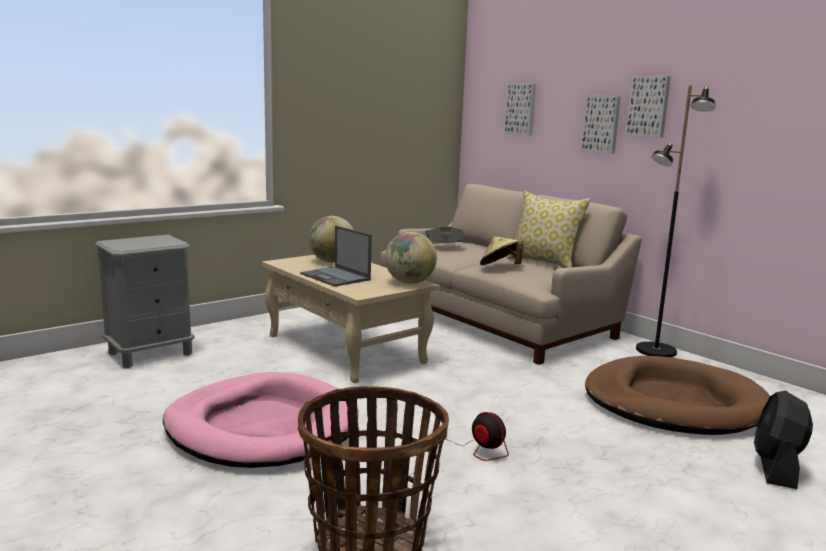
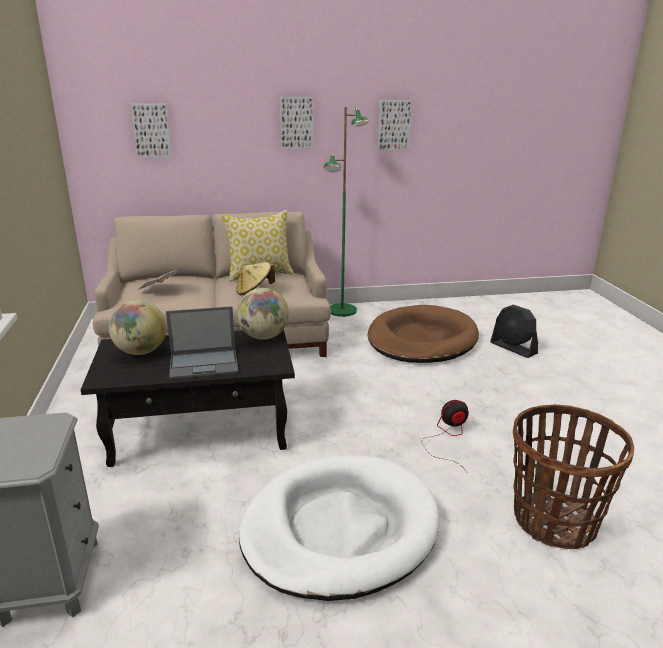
camera: 60 degrees left, 10 degrees up
(262, 427) = (339, 529): pink dog bed -> white dog bed
(346, 349) = (201, 430): beige coffee table -> black coffee table
(602, 124) = (252, 140): picture -> picture (393, 125)
(655, 351) = (342, 311): black floor lamp -> green floor lamp

